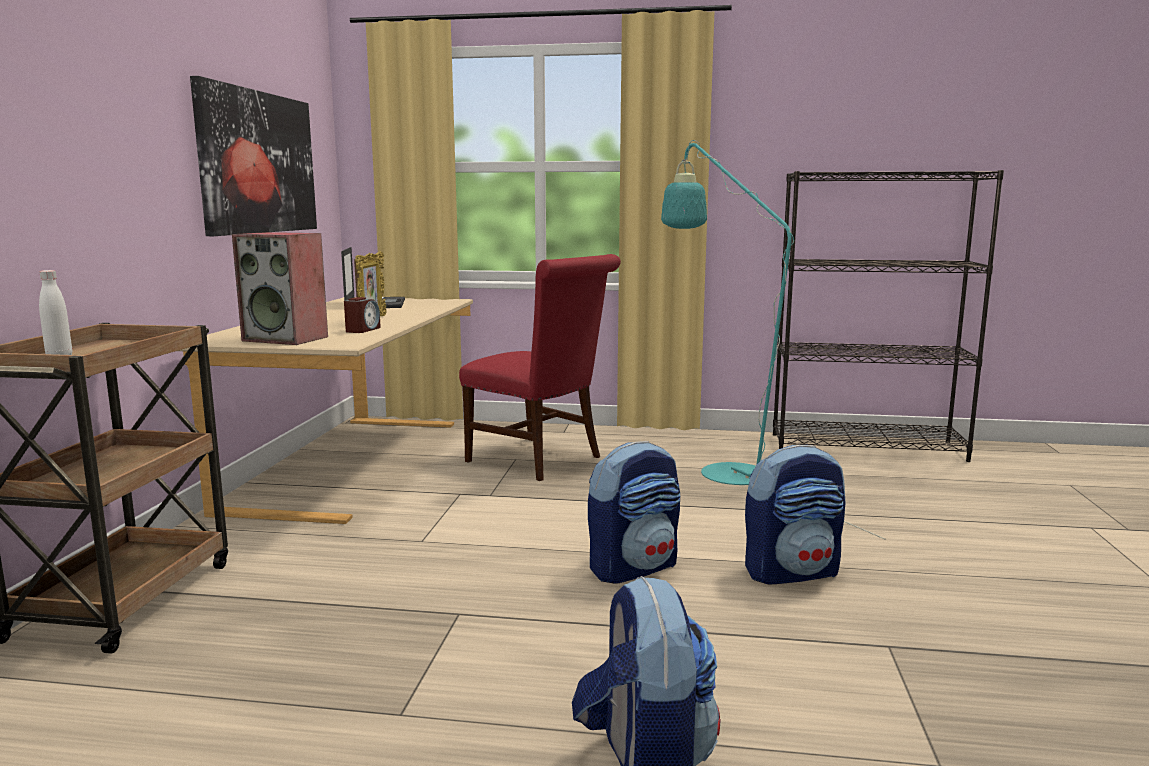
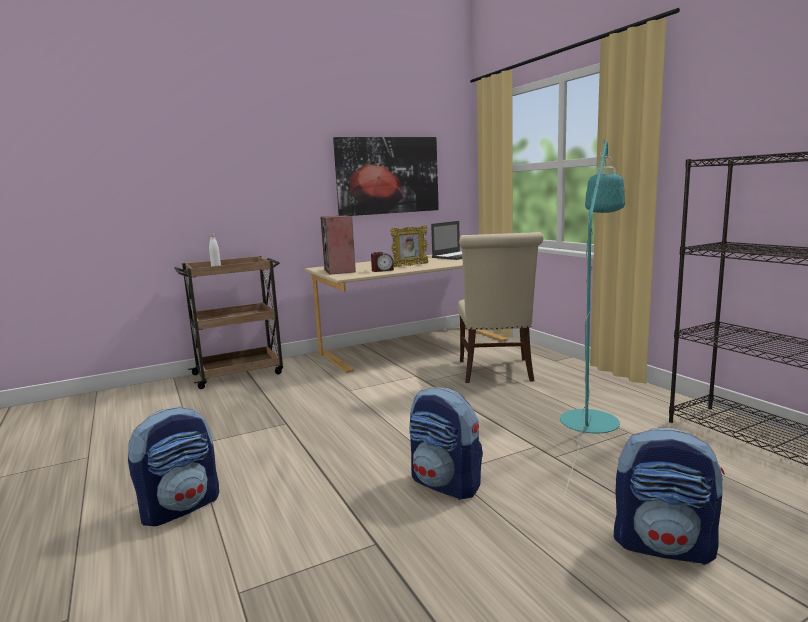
camera: 55 degrees right, 0 degrees up
(541, 460) = (496, 372): red chair -> beige chair
(634, 567) = (386, 440): backpack -> backpack (664, 546)

